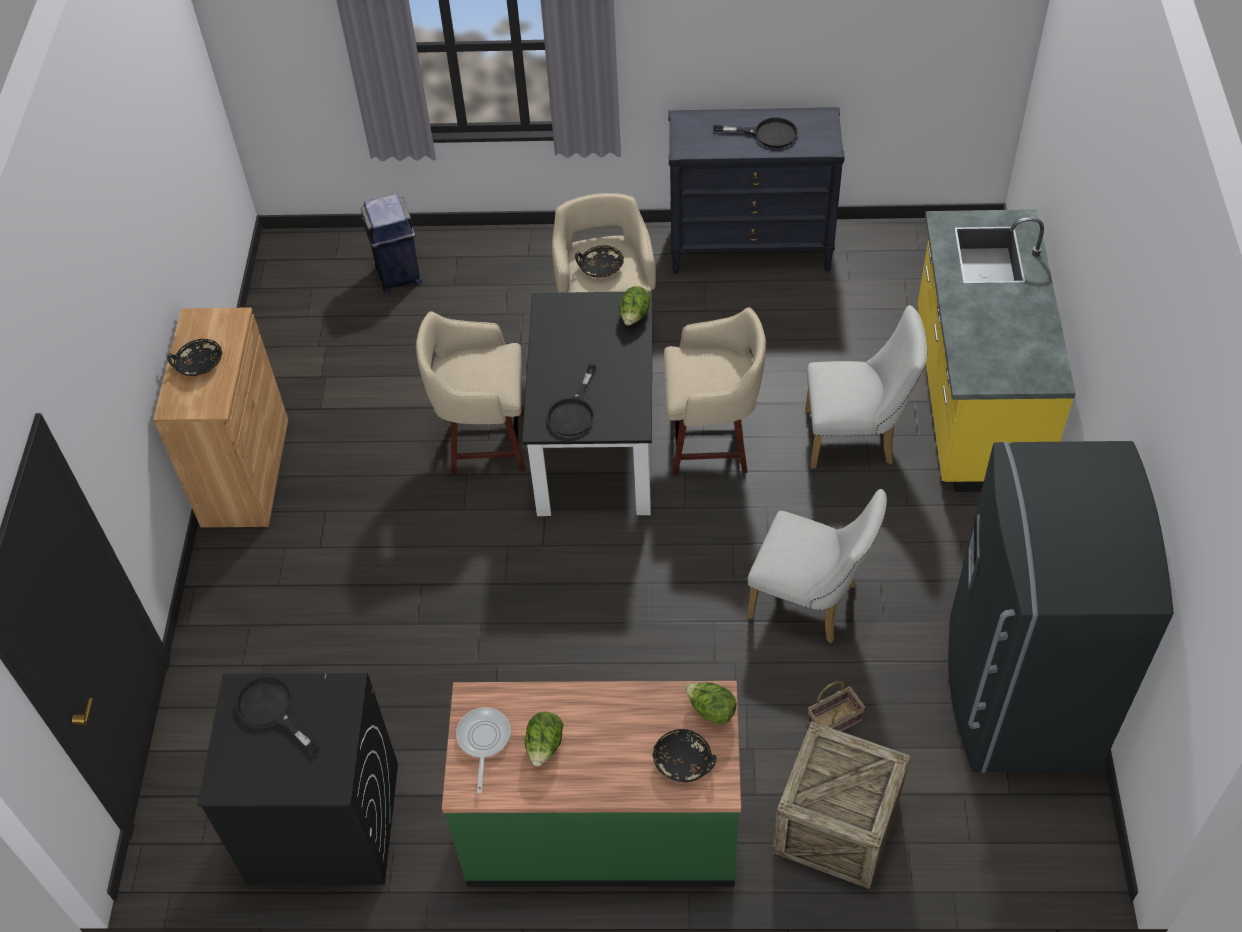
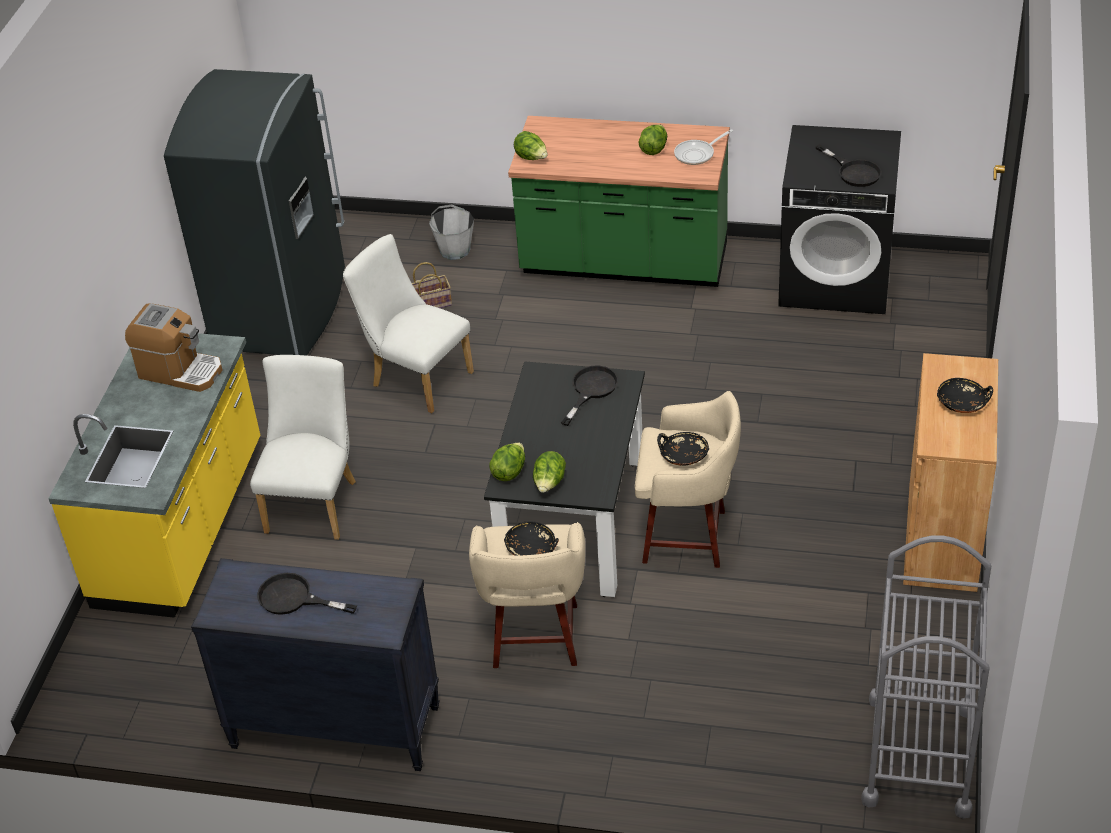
camera: 170 degrees left, 10 degrees down
(293, 283) = (919, 755): none -> grey cart
(398, 275) = (781, 748): blue trash can -> none
(483, 741) = (697, 154): frying pan -> frying pan turned 45 degrees clockwise
(594, 309) = (549, 483): none -> lettuce
(684, 762) = (558, 136): black bowl -> black bowl (683, 455)
(712, 444) = (457, 511): beige stool -> none
(836, 826) = (454, 250): crate -> grey bucket
(856, 438) = (314, 502): white chair -> white chair turned 90 degrees clockwise
(997, 346) = (180, 371): none -> coffee machine

